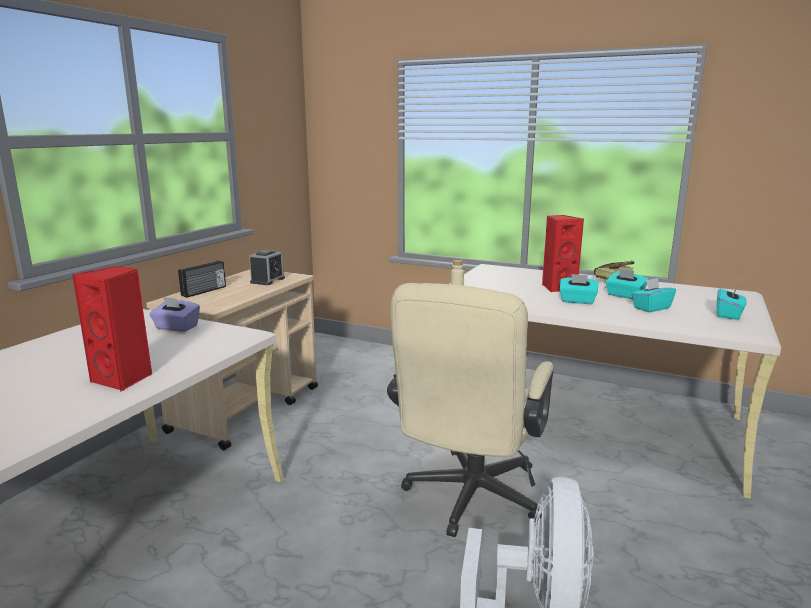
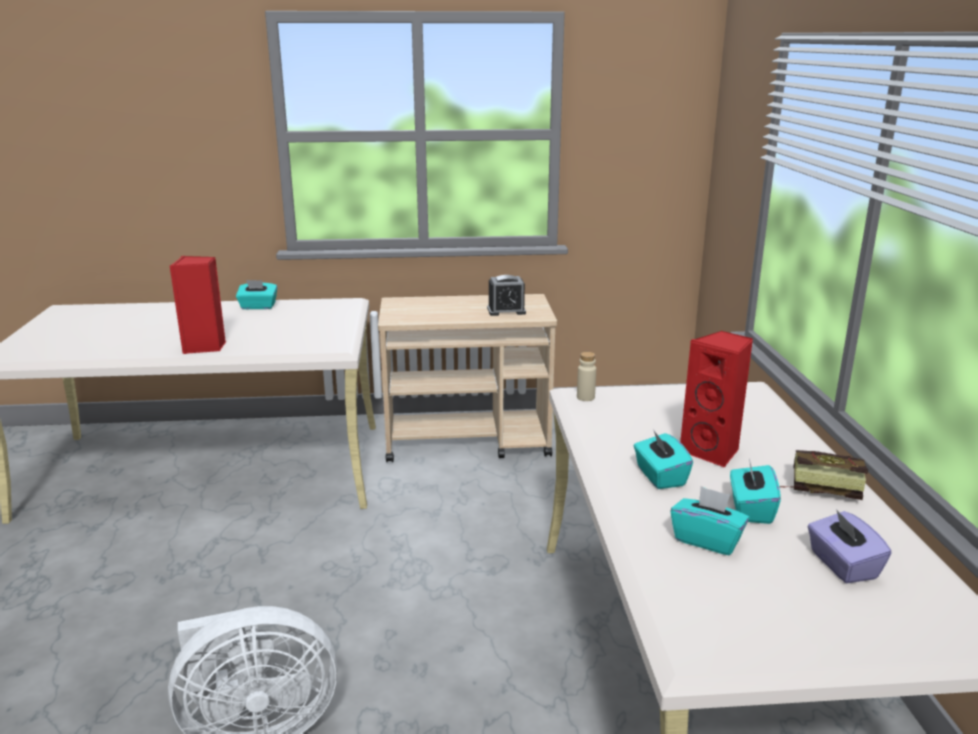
camera: 60 degrees right, 5 degrees up
(176, 328) = (324, 325): purple tissue box -> purple tissue box (842, 565)
(204, 291) = (437, 302): radio -> none
(469, 500) = (414, 630): beige office chair -> none
(728, 314) = (773, 621): turquoise tissue box -> turquoise tissue box (258, 307)

